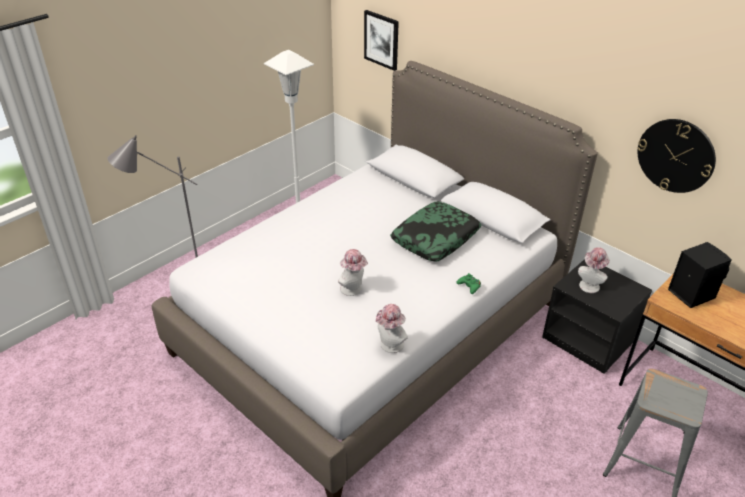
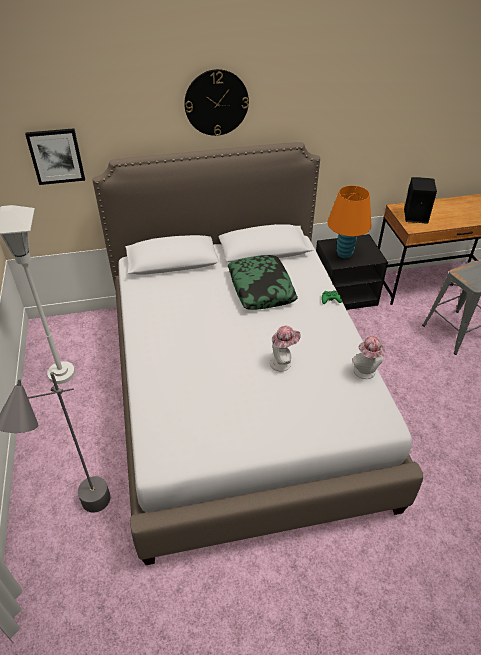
camera: 55 degrees left, 5 degrees up
(590, 284) = (344, 254): hat -> orange table lamp
(676, 155) = (372, 129): wall clock -> wall clock (216, 103)

